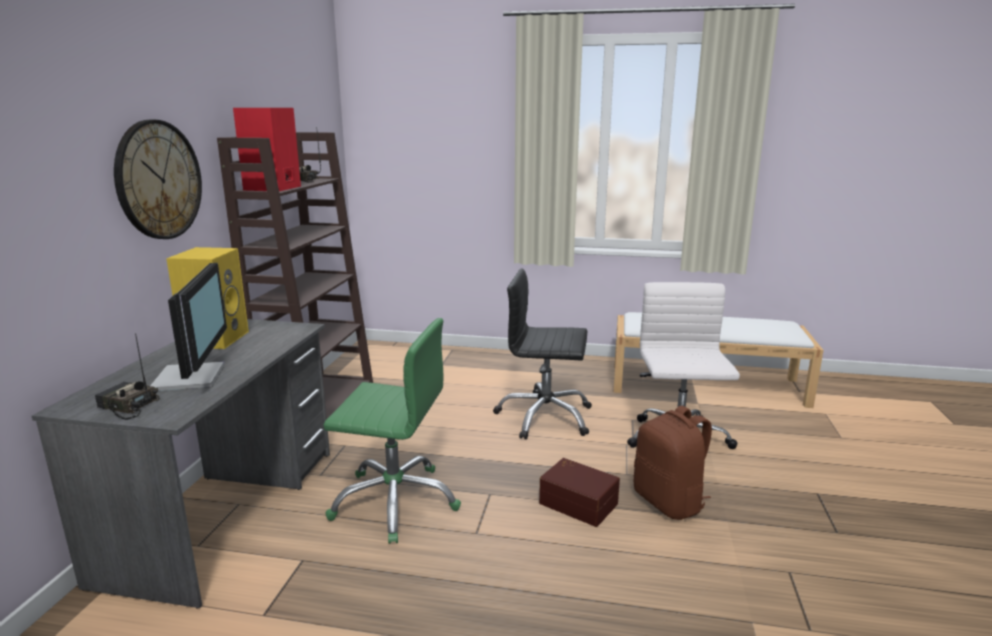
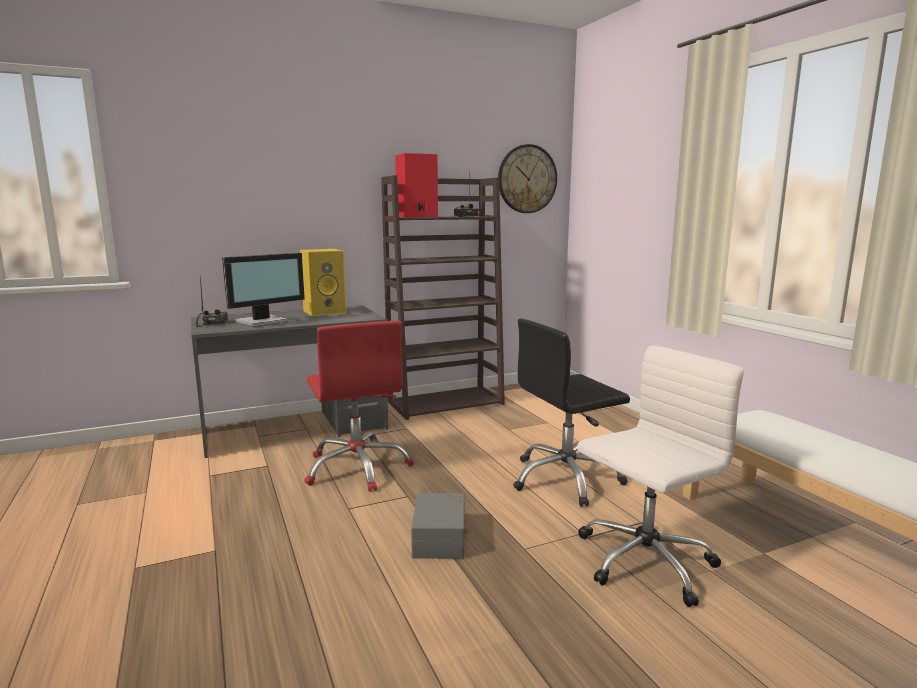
camera: 55 degrees right, 5 degrees down
(158, 180) = (318, 201): wall clock -> wall clock (527, 179)
(395, 501) = (358, 467): green office chair -> red office chair
(545, 417) = (565, 479): black office chair -> black office chair turned 90 degrees counterclockwise
(579, 502) = (441, 538): brown storage box -> grey storage box
(669, 502) = (503, 588): brown backpack -> none

